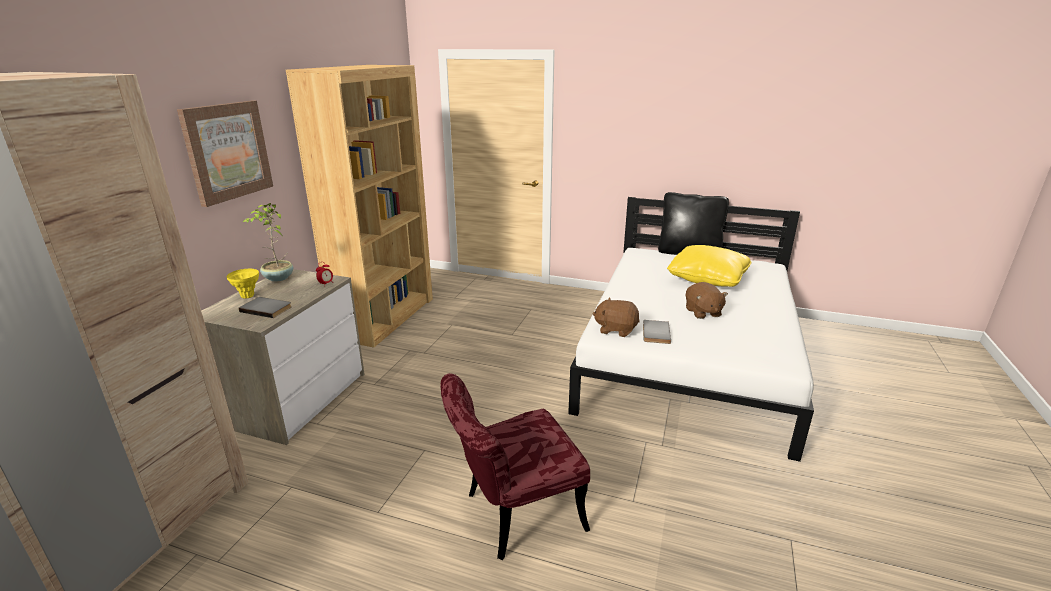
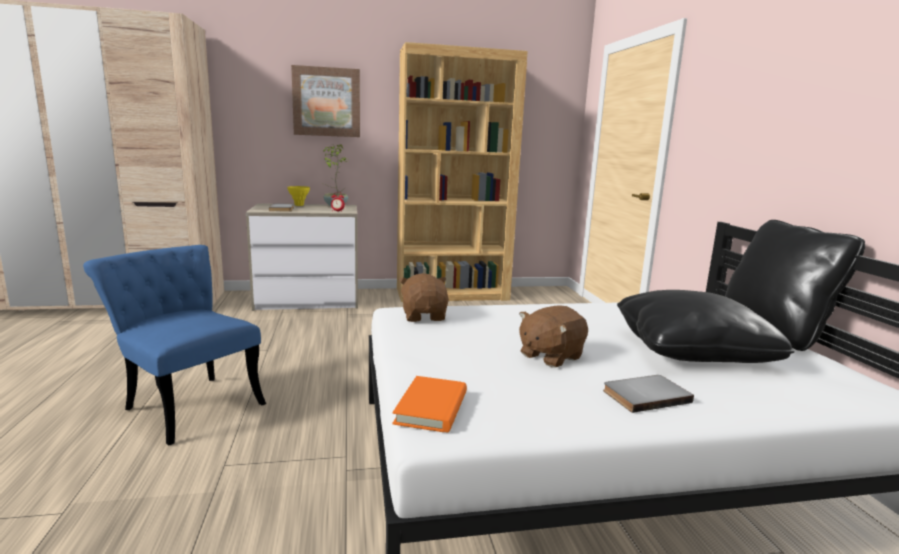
camera: 60 degrees right, 10 degrees down
(513, 515) = (187, 403): red chair -> blue chair
(654, 333) = (439, 334): grey book -> grey book (644, 395)
(707, 278) = (691, 350): yellow pillow -> black pillow
(764, 360) = (431, 408): none -> orange book

